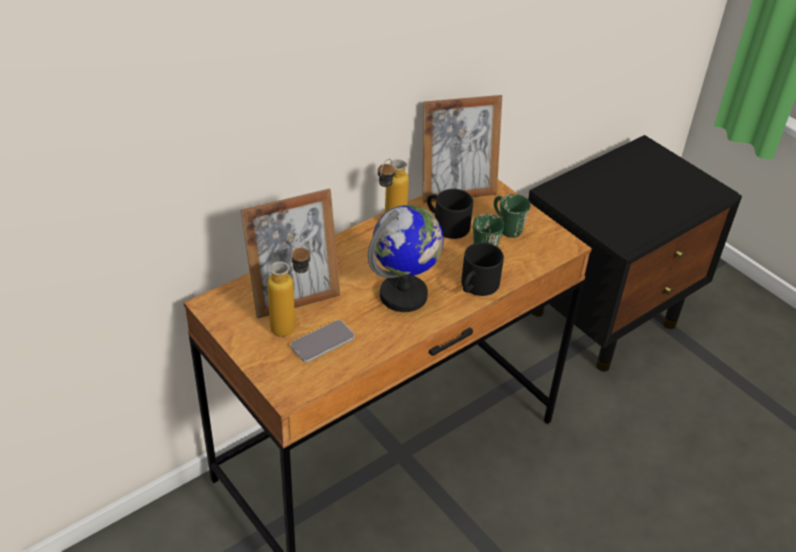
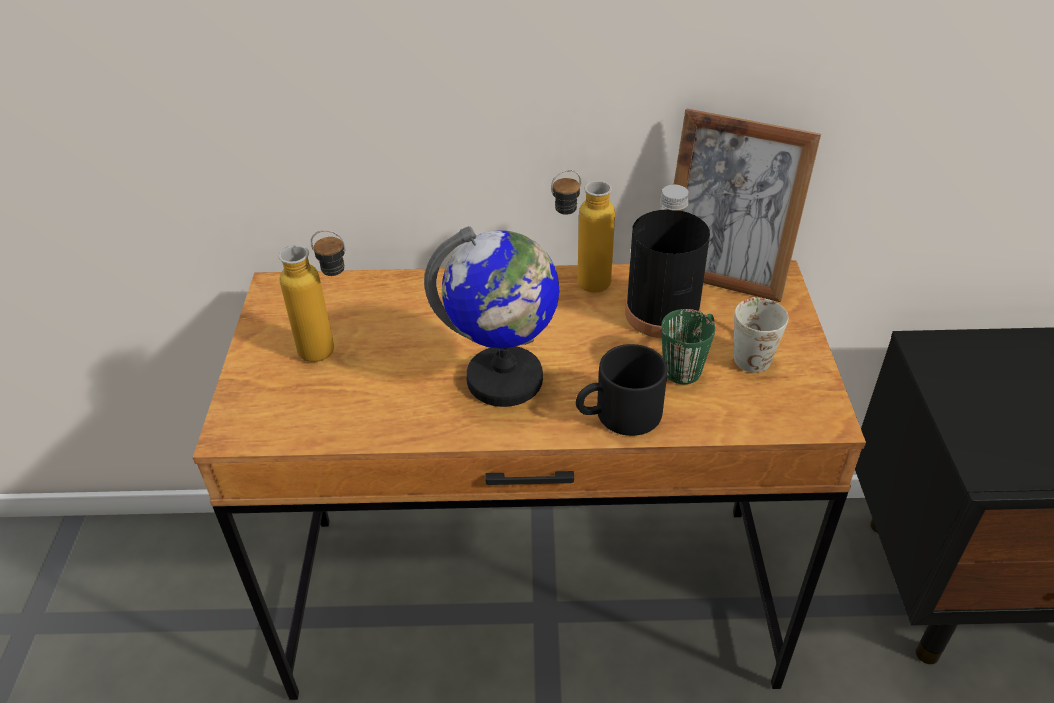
camera: 40 degrees right, 0 degrees up
(294, 298) = (370, 322): picture frame -> none
(322, 342) = (341, 390): phone -> none
(446, 225) = (662, 313): black mug -> black bottle
(505, 227) = (749, 351): green mug -> white mug

